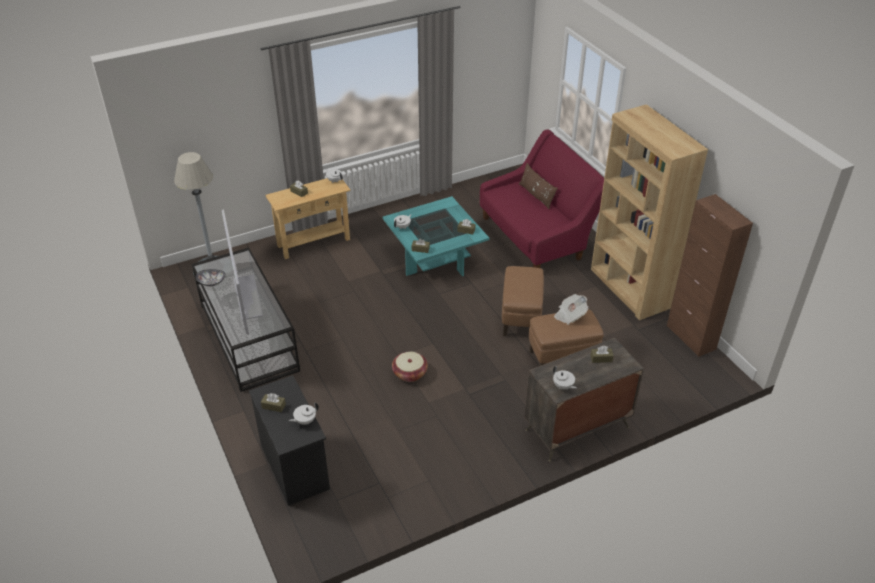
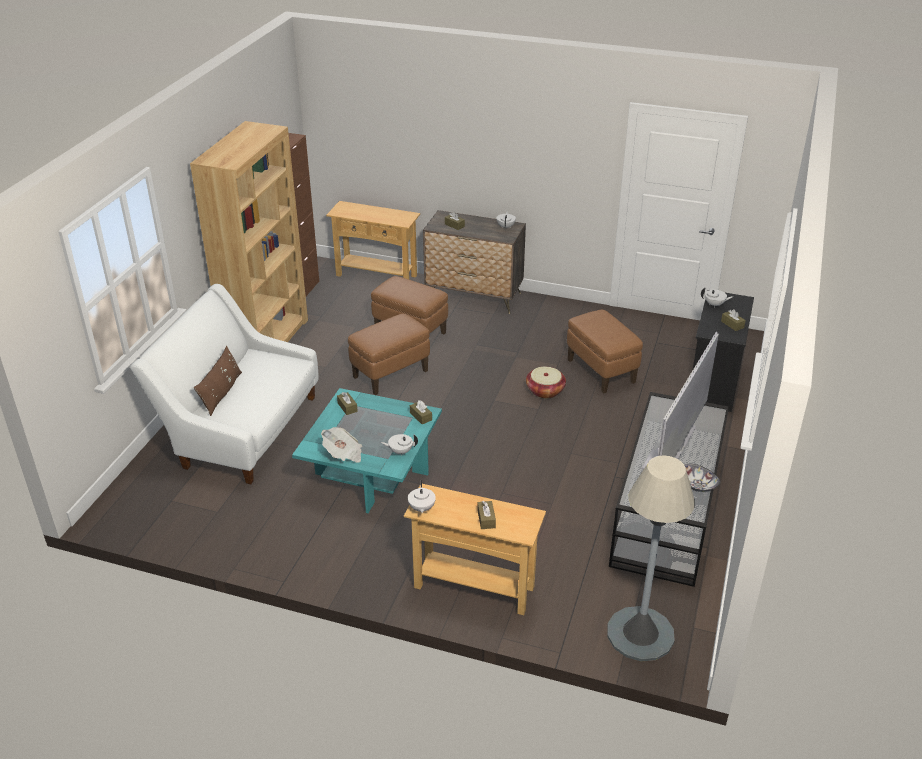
camera: 135 degrees left, 5 degrees down
(390, 418) = (601, 371): none -> brown ottoman
(537, 236) = (242, 429): red sofa -> white sofa
(570, 315) = (396, 293): newspaper -> newspaper (343, 454)
(676, 394) = (376, 275): none -> beige console table

